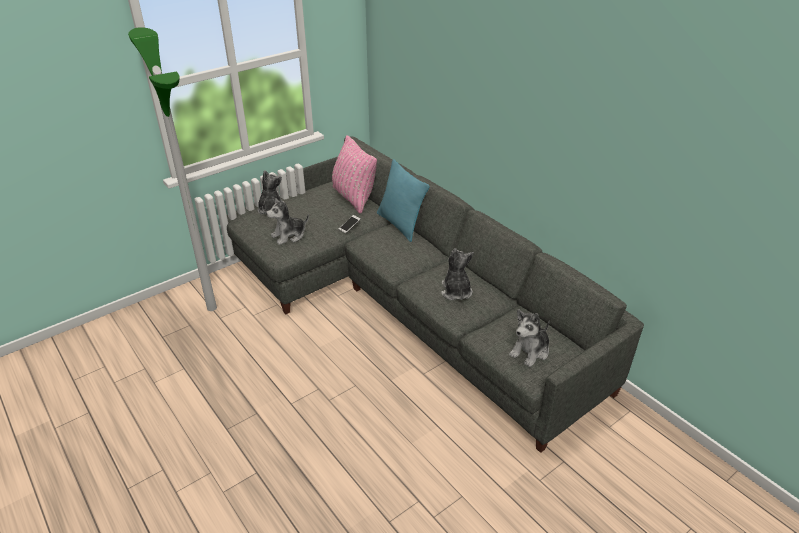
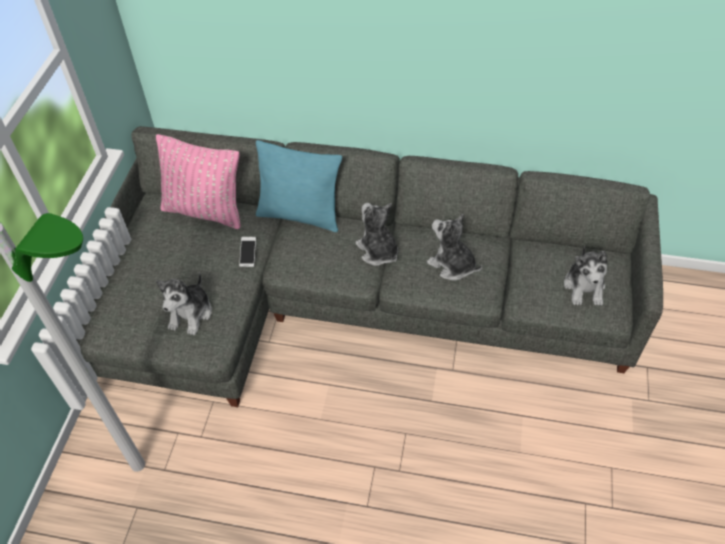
camera: 40 degrees left, 15 degrees up
(271, 209) = (121, 292): plush toy -> plush toy (378, 251)

